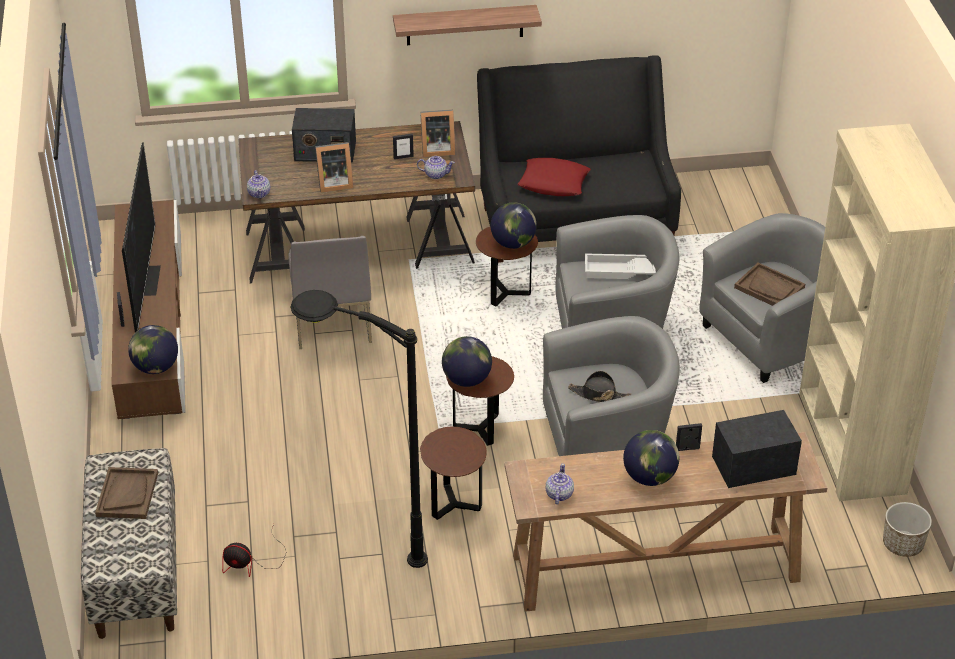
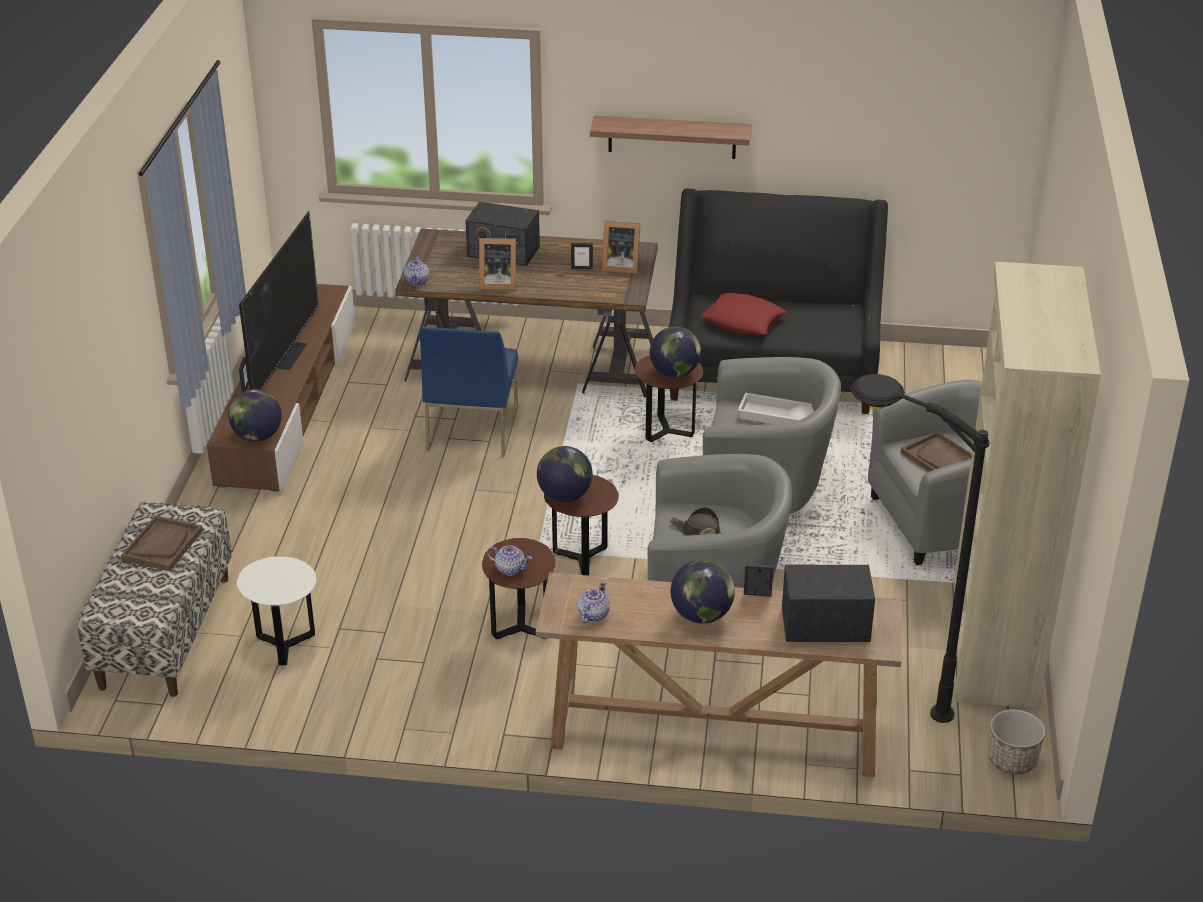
camera: 15 degrees right, 5 degrees down
(252, 562) = (285, 646): fan -> white side table
(331, 320) = (472, 428): grey chair -> blue chair
(356, 545) = (400, 649): black floor lamp -> black floor lamp (874, 687)
(435, 174) = (608, 289): teapot -> teapot (510, 569)

